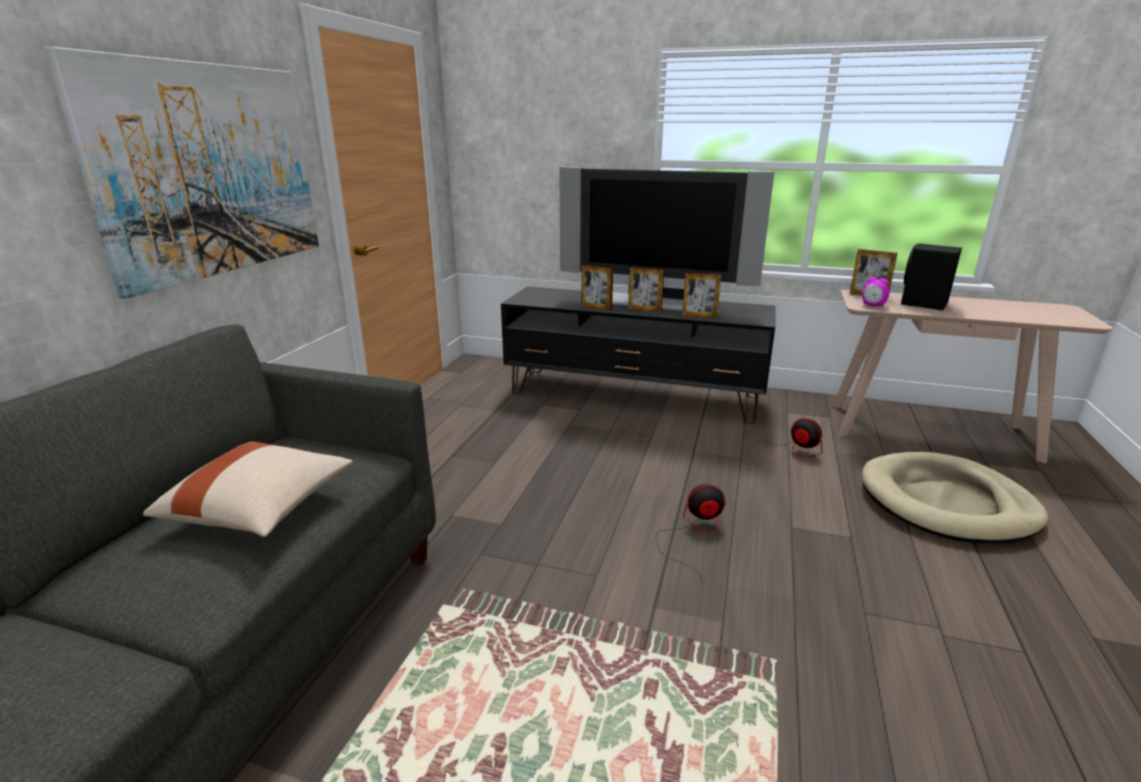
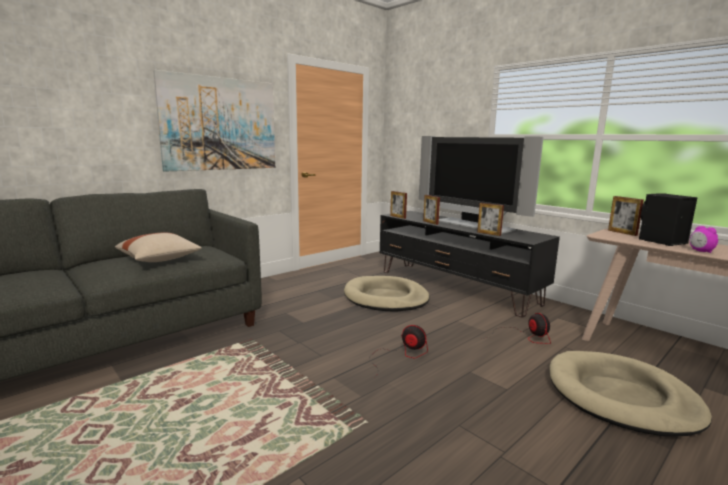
camera: 30 degrees right, 10 degrees down
(567, 439) = (386, 298): none -> beige dog bed
(644, 310) = (458, 227): picture frame -> picture frame (398, 217)
(873, 305) = (611, 237): alarm clock -> alarm clock (701, 251)

